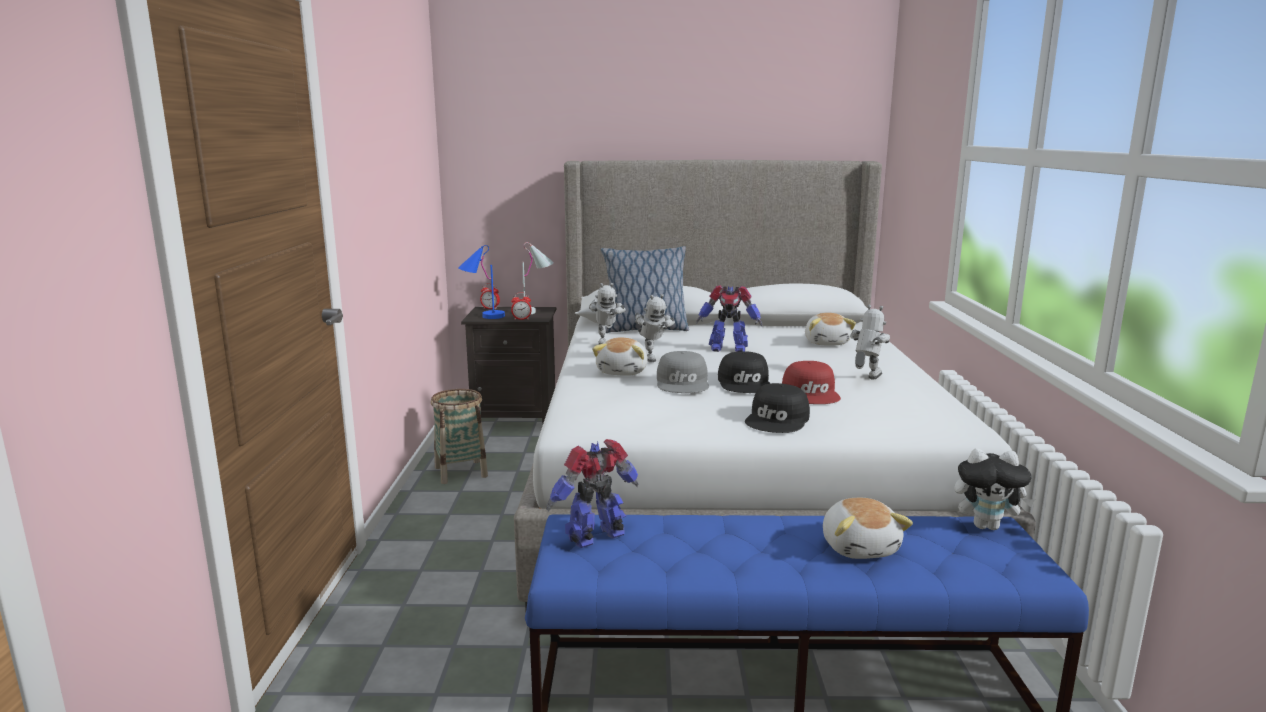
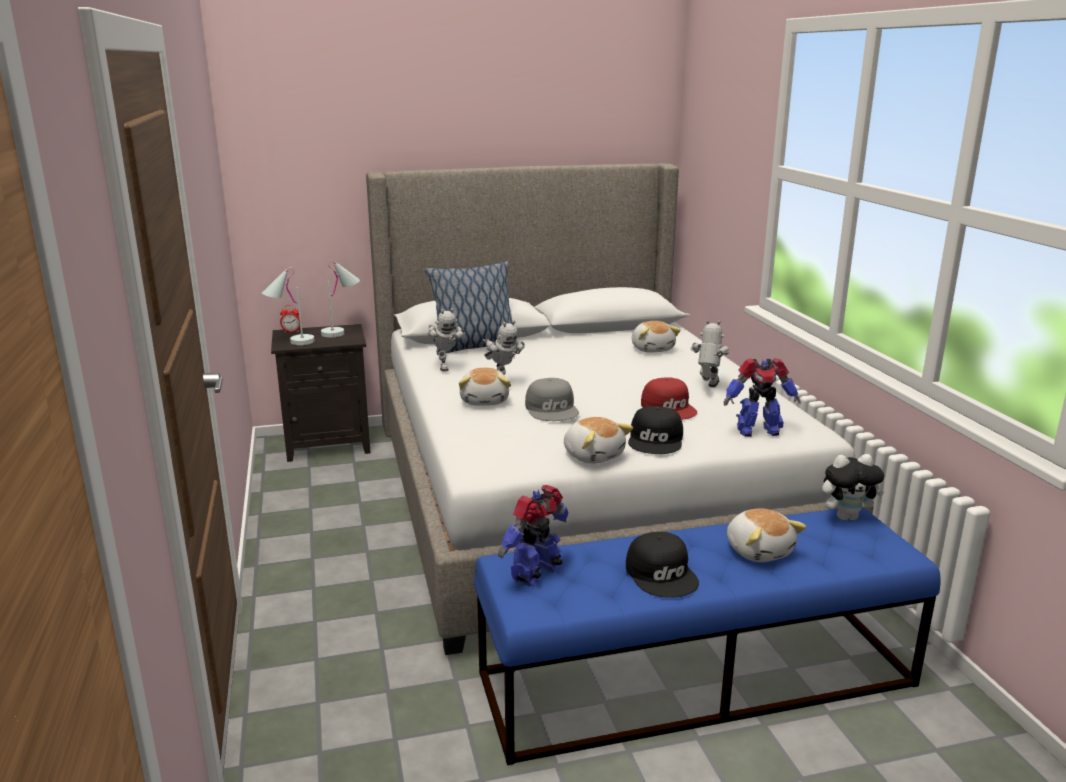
camera: 15 degrees left, 5 degrees up
(461, 472) = (301, 511): basket -> none
(483, 316) = (291, 342): blue table lamp -> white table lamp
(521, 319) = (335, 343): alarm clock -> none
(700, 427) = (593, 455): none -> plush toy
(727, 349) = (567, 364): toy robot -> toy robot (757, 431)
(745, 383) = (606, 402): black cap -> black cap (662, 574)

